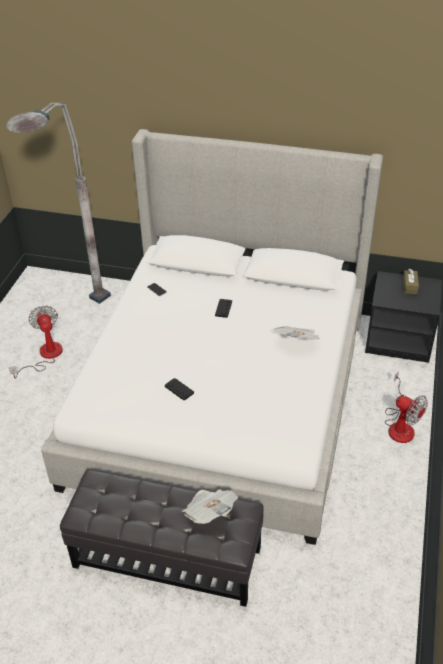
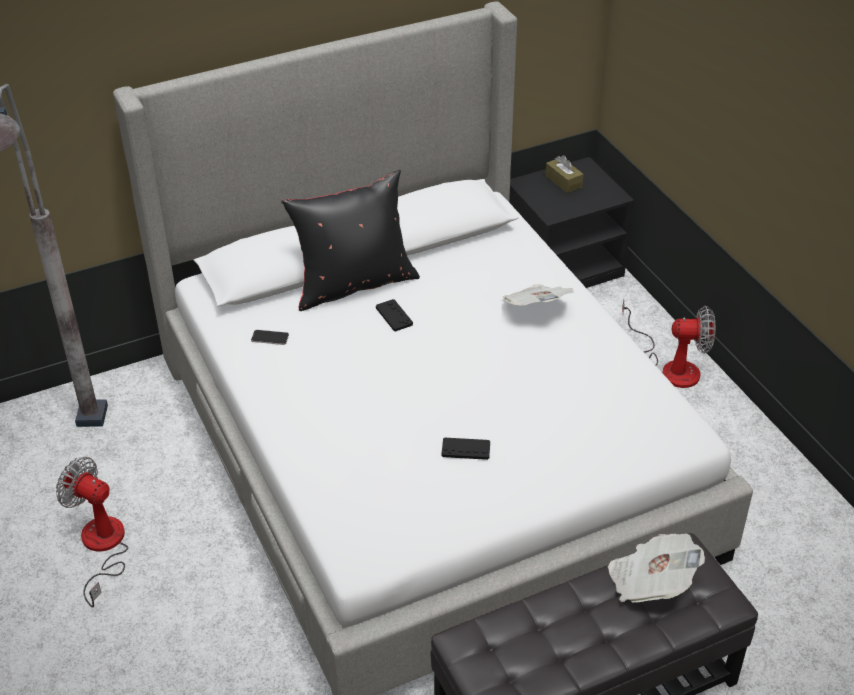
camera: 40 degrees left, 0 degrees up
(223, 284) = (353, 284): none -> black pillow

